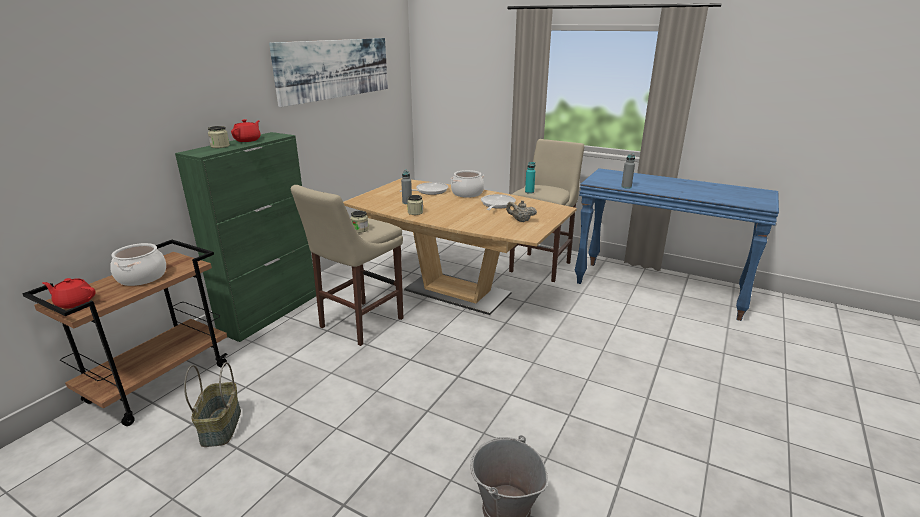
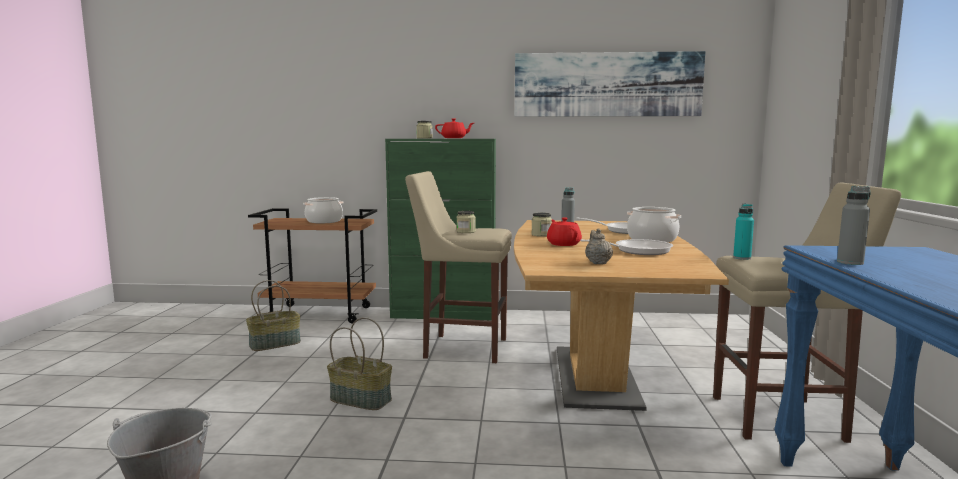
camera: 65 degrees right, 15 degrees down
(74, 302) = (279, 220): red teapot -> red teapot (563, 244)
(412, 390) = (361, 399): none -> basket

